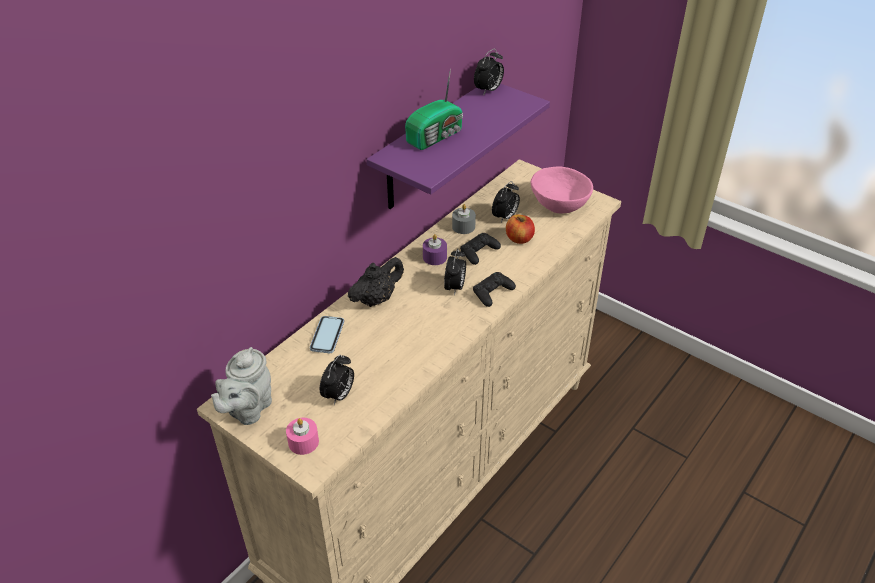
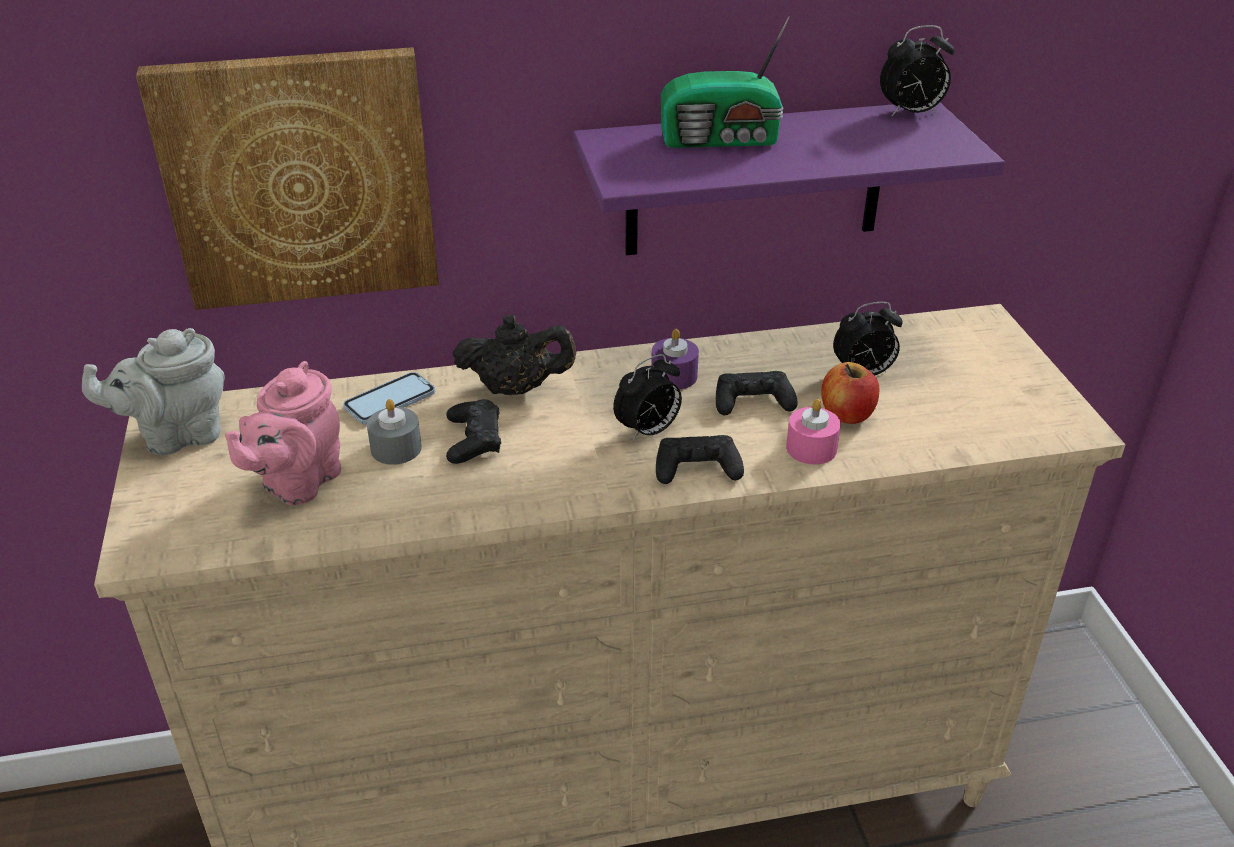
camera: 40 degrees right, 5 degrees down
(259, 242) = (300, 178): none -> picture
(303, 442) = (176, 514): pink candle -> pink candle (811, 448)
(339, 395) = (297, 483): alarm clock -> pink teapot
(389, 332) = (474, 440): none -> black game controller
(463, 227) = (775, 356): grey candle -> grey candle (396, 448)
(559, 204) = (988, 397): pink bowl -> none

